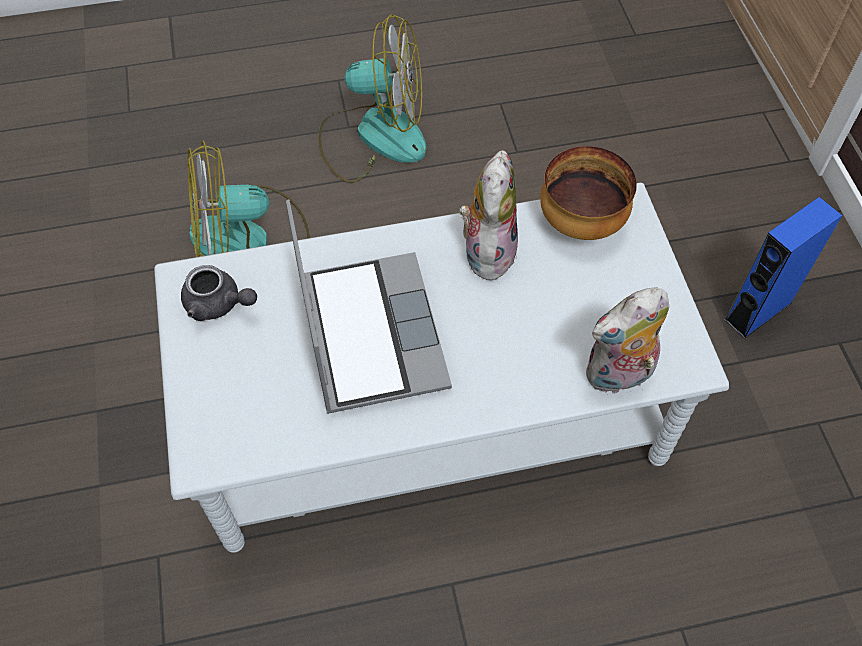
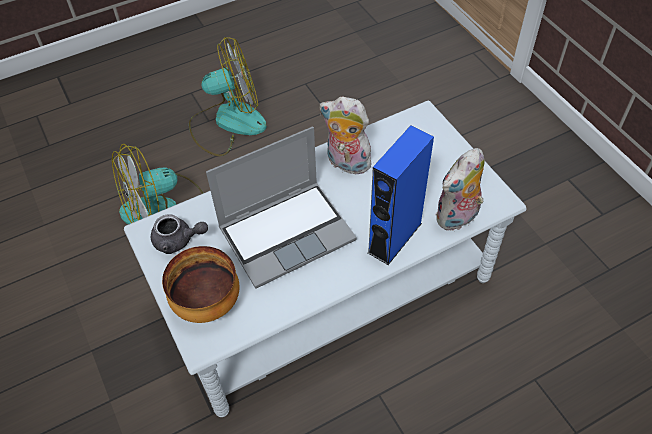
camera: 15 degrees left, 5 degrees down
(369, 332) = (287, 232): laptop -> laptop turned 90 degrees clockwise
(487, 250) = (346, 163): plush toy -> plush toy turned 60 degrees counterclockwise
(580, 223) = (399, 133): bowl -> bowl (206, 303)
(758, 311) = (512, 172): blue speaker -> blue speaker (394, 237)

